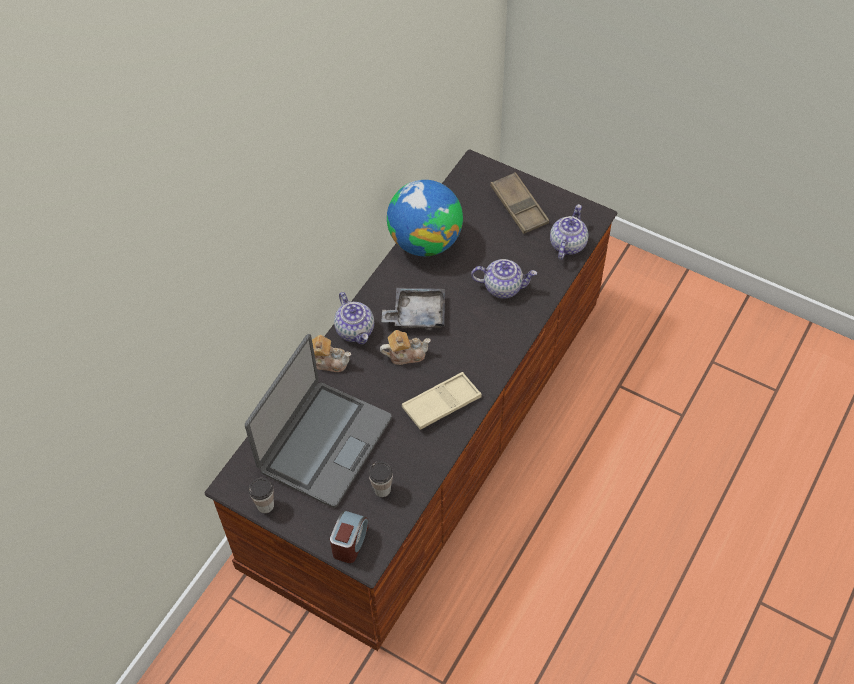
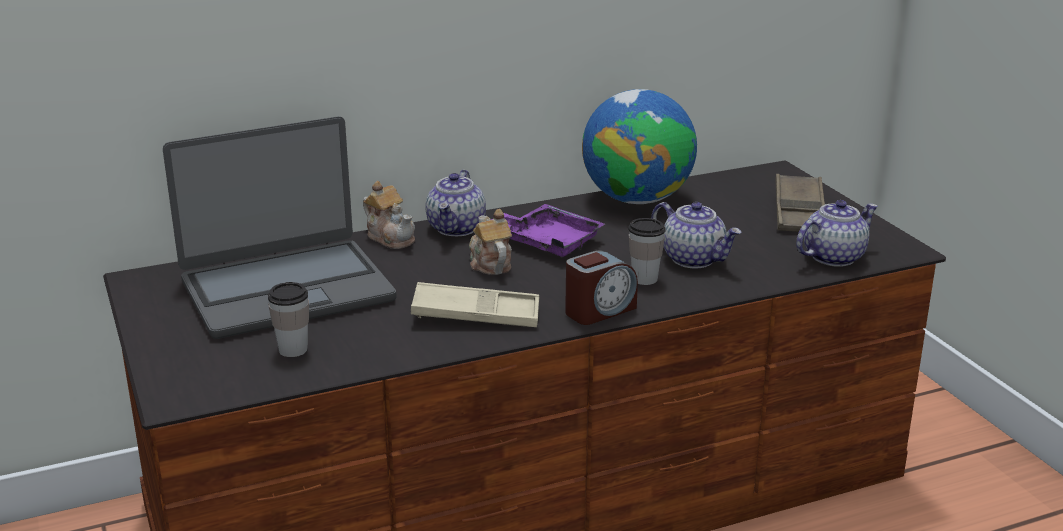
camera: 35 degrees right, 30 degrees down
(265, 505) = (145, 306): cup -> cup (644, 279)
(350, 542) = (183, 374): alarm clock -> alarm clock (599, 310)
(406, 354) = (490, 264): teapot -> teapot turned 135 degrees counterclockwise
(417, 314) = (549, 242): grey tray -> purple tray

